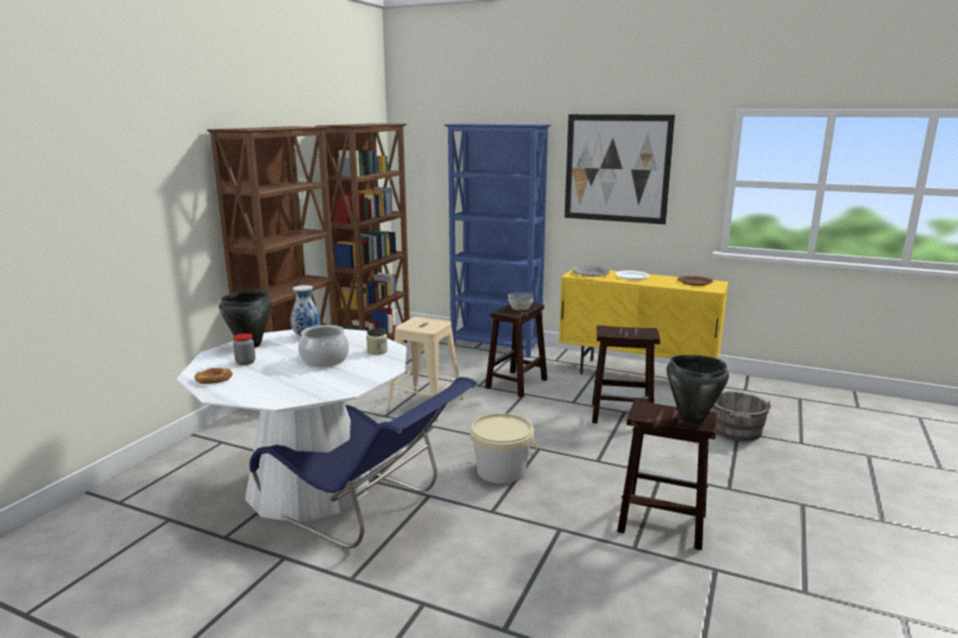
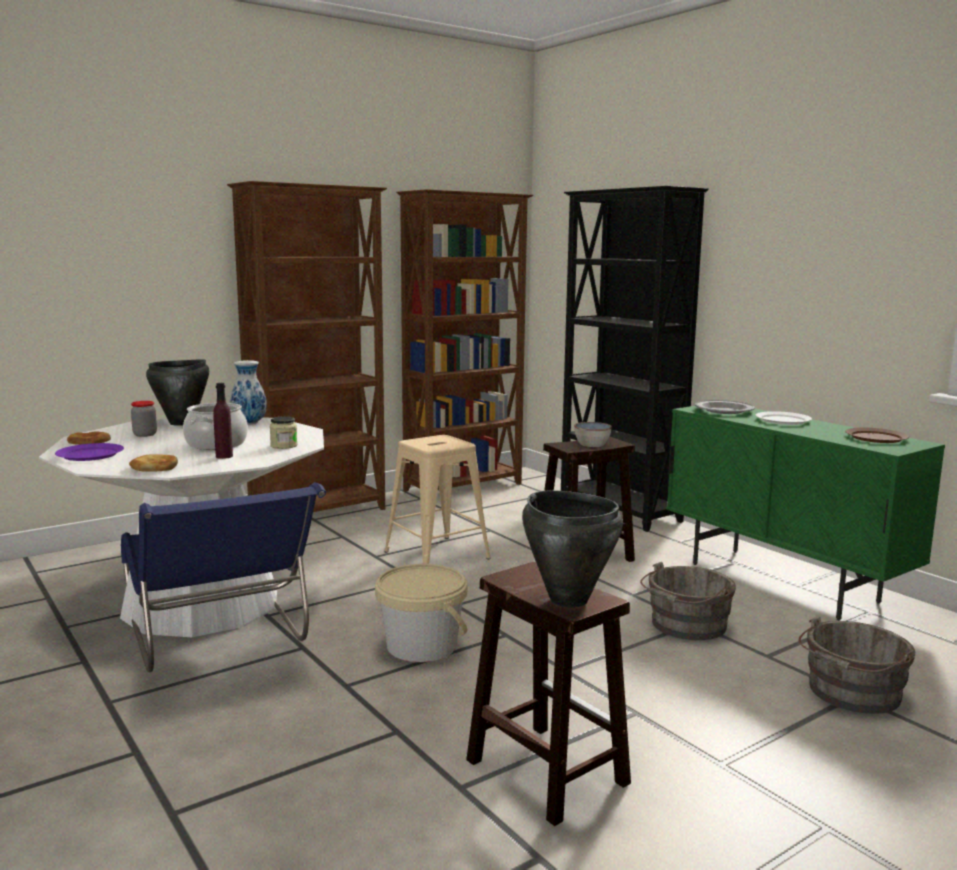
camera: 30 degrees right, 5 degrees down
(244, 390) = (90, 454): none -> purple plate
(324, 390) = (154, 467): none -> bread
(354, 369) = (224, 456): none -> purple bottle
(496, 346) = (619, 511): blue bookcase -> black bookcase
(617, 168) = (794, 252): picture -> none
(622, 414) = (686, 626): brown stool -> grey bucket
(636, 375) = (782, 583): yellow cabinet -> green cabinet

